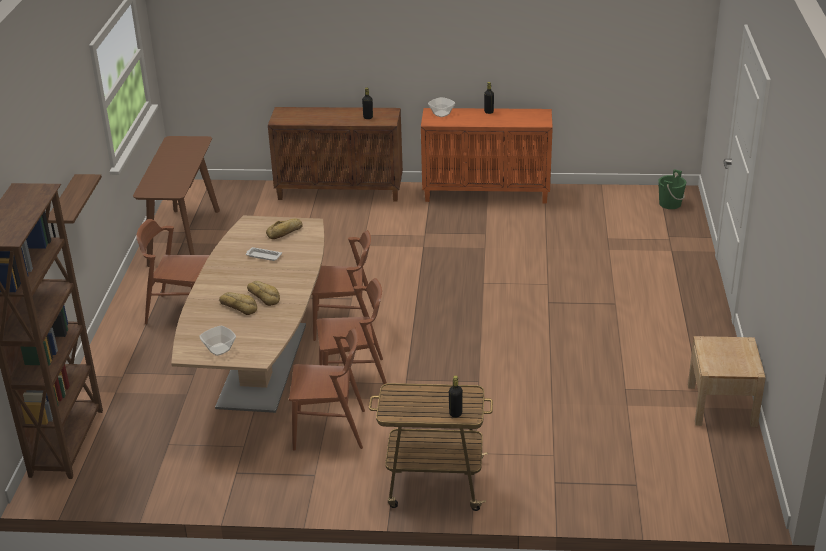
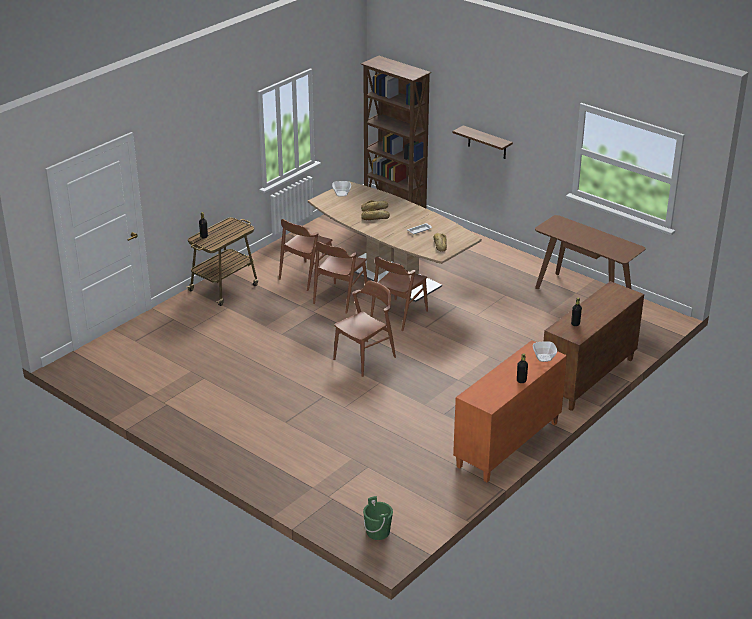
camera: 125 degrees right, 0 degrees up
(181, 311) = (484, 269): brown chair -> brown chair (365, 358)
(721, 405) = (141, 402): beige nightstand -> none

